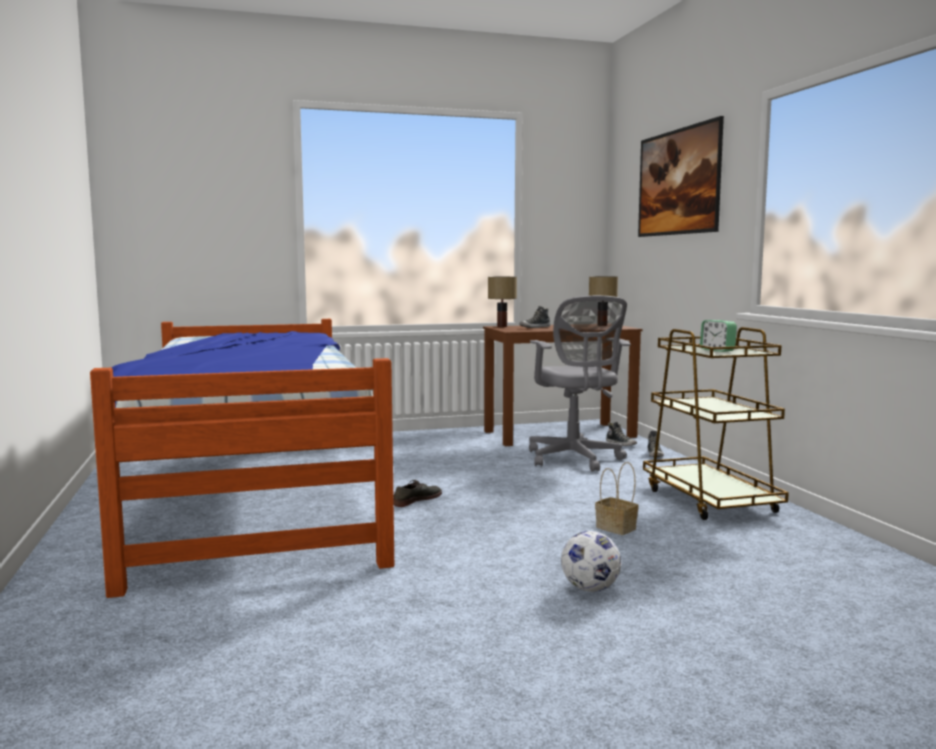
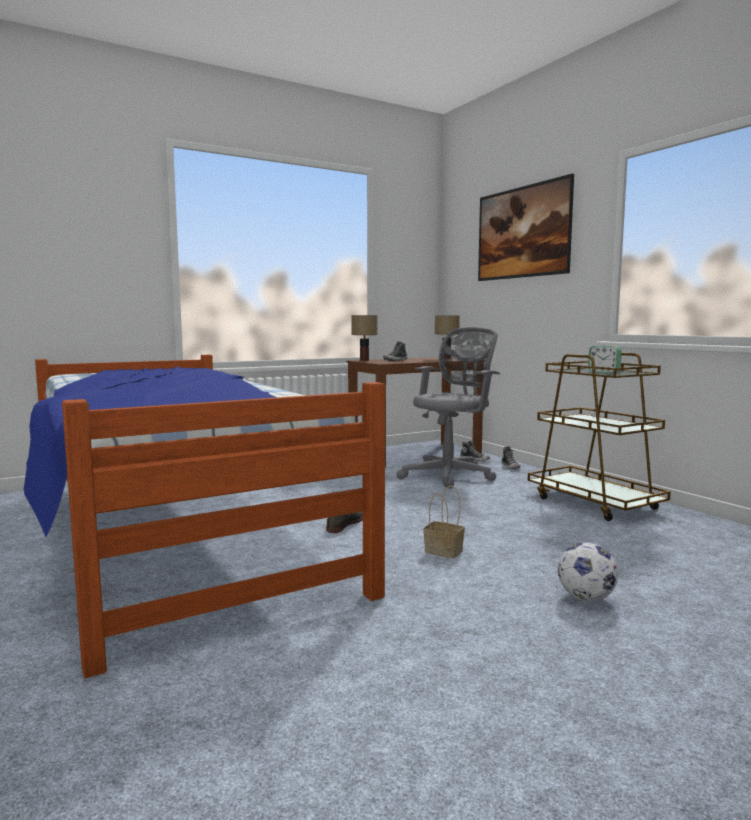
camera: 15 degrees left, 0 degrees up
(575, 459) = (450, 475): grey office chair -> grey office chair turned 105 degrees counterclockwise
(617, 528) = (548, 535): basket -> basket (445, 551)

